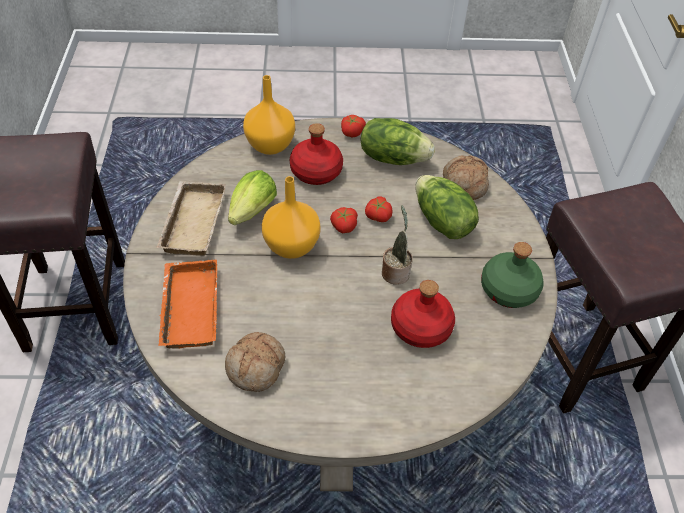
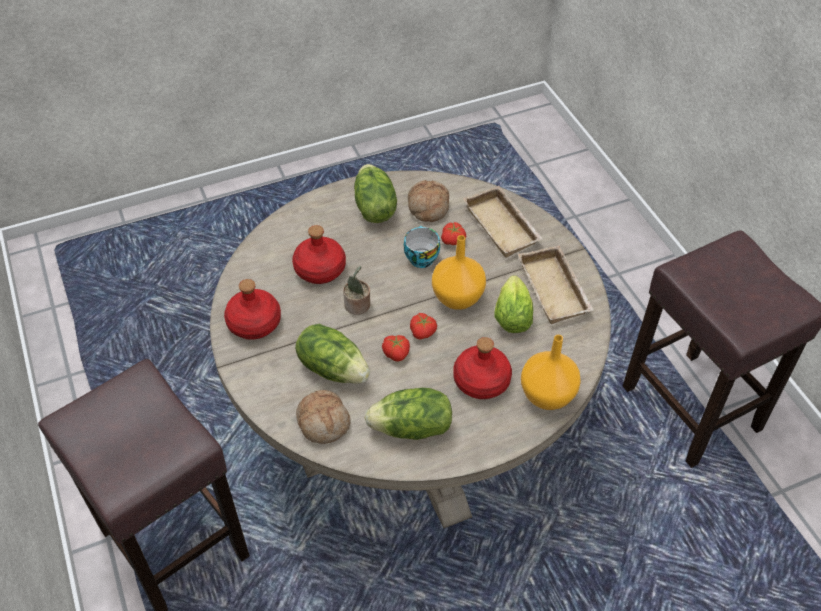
camera: 160 degrees right, 0 degrees up
(188, 307) = (504, 226): orange tray -> beige tray
(303, 303) = (420, 257): none -> cup
(323, 390) = (373, 208): none -> lettuce
(351, 132) = (473, 447): tomato -> tomato (453, 240)
(508, 290) = (254, 322): green bottle -> red bottle

